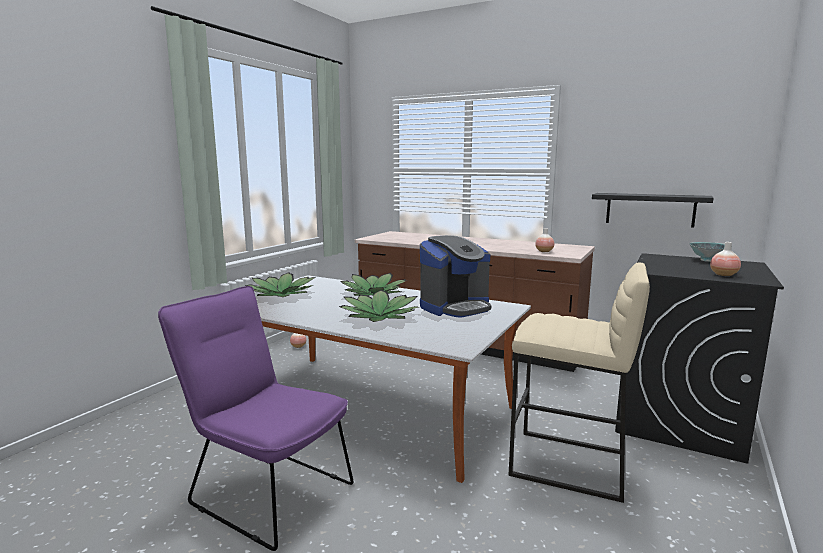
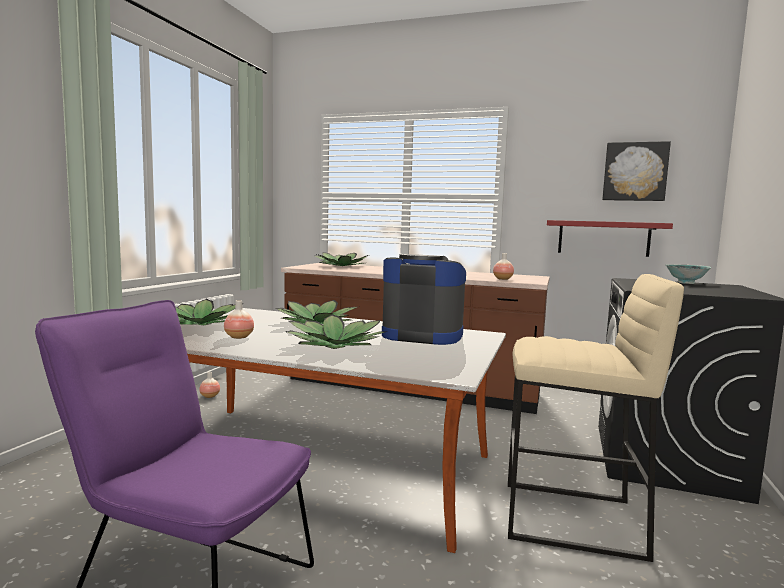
camera: 10 degrees left, 5 degrees down
(408, 235) = (341, 266): none -> potted plant
(455, 307) = (422, 335): coffee machine -> coffee machine turned 120 degrees counterclockwise
(650, 209) = (603, 238): black shelf -> red shelf
(682, 145) = (635, 172): none -> picture
(723, 275) = (720, 292): vase -> vase (239, 337)

